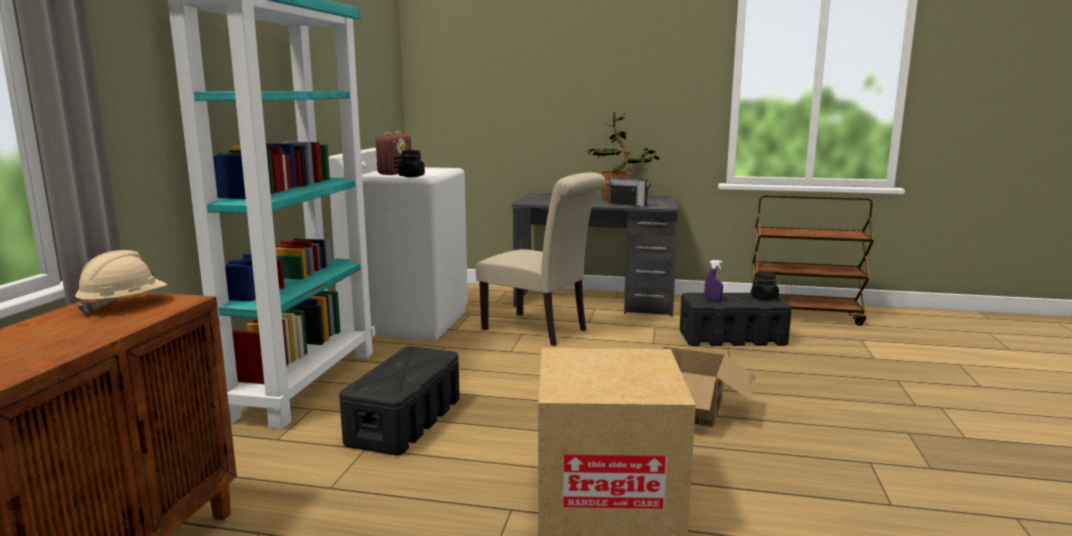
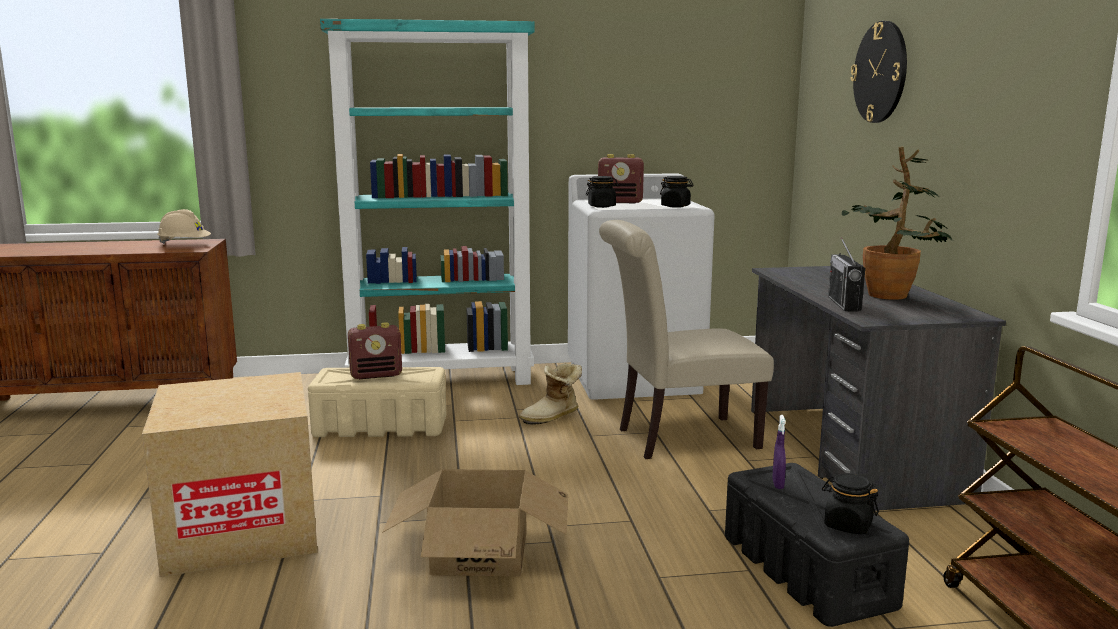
camera: 70 degrees right, 0 degrees up
(402, 370) = (376, 375): none -> radio
(405, 421) = (381, 426): black storage box -> beige storage box
(441, 170) = (676, 206): none -> black jar
(461, 356) = (553, 417): none -> boot
(525, 67) = (880, 72): none -> wall clock
(540, 330) = (679, 438): beige chair -> beige chair turned 60 degrees clockwise

